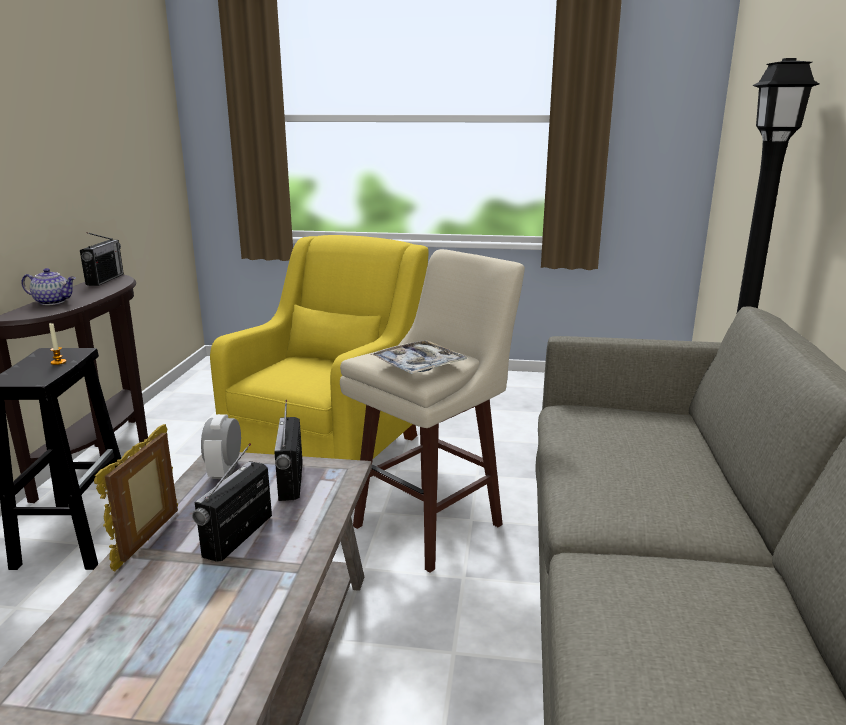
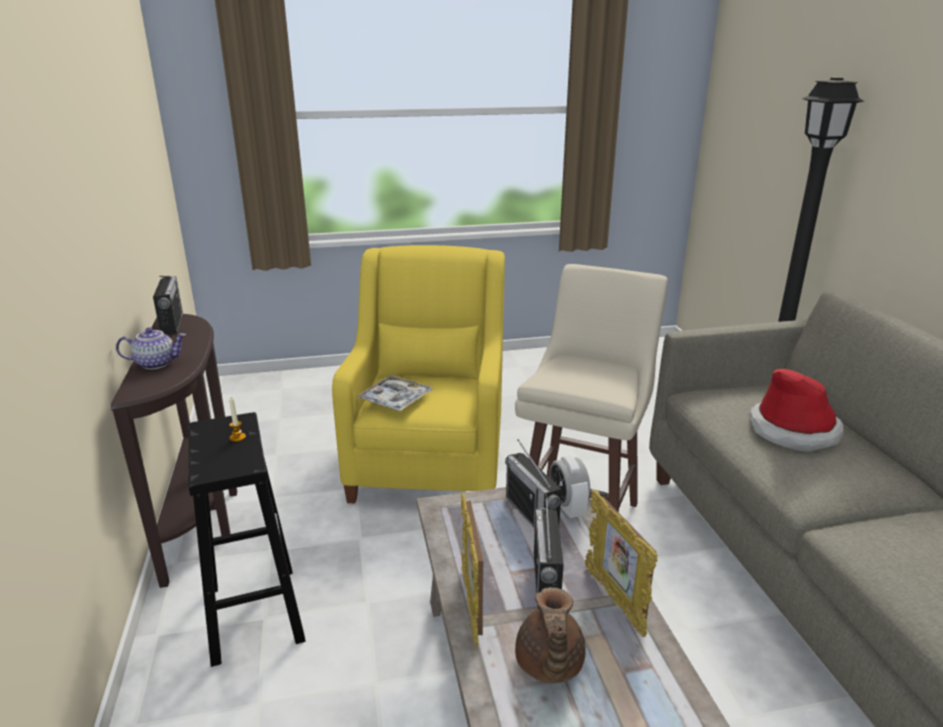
camera: 20 degrees left, 5 degrees up
(157, 603) = (548, 665): none -> brown teapot
(225, 471) = (461, 517): alarm clock -> alarm clock (567, 508)
(283, 567) = (615, 600): none -> picture frame
(418, 366) = (600, 382): tray -> tray (395, 400)
(639, 454) = (793, 430): none -> hat

